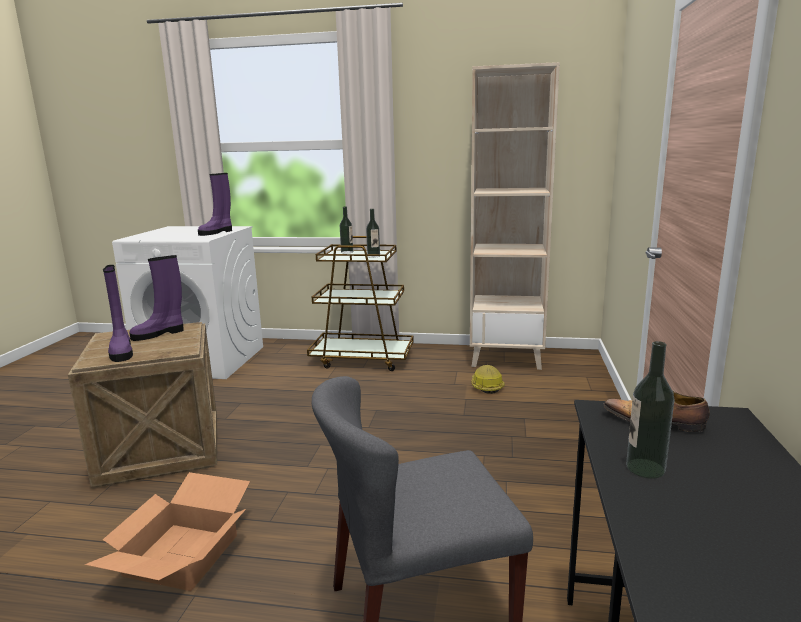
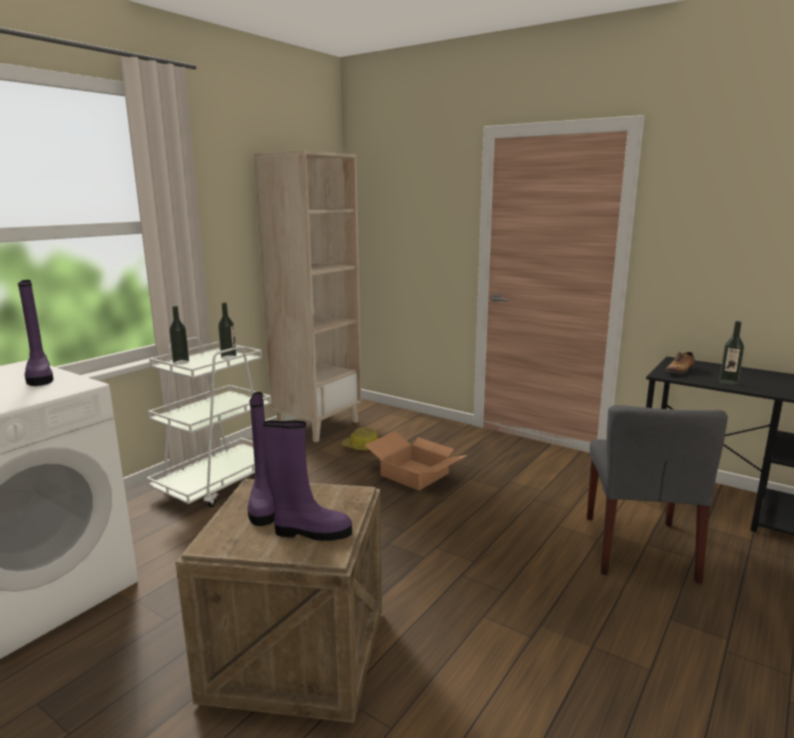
camera: 65 degrees left, 0 degrees up
(182, 556) = (534, 650): cardboard box -> cardboard box (416, 474)
(363, 359) = (219, 483): brown cart -> white cart

